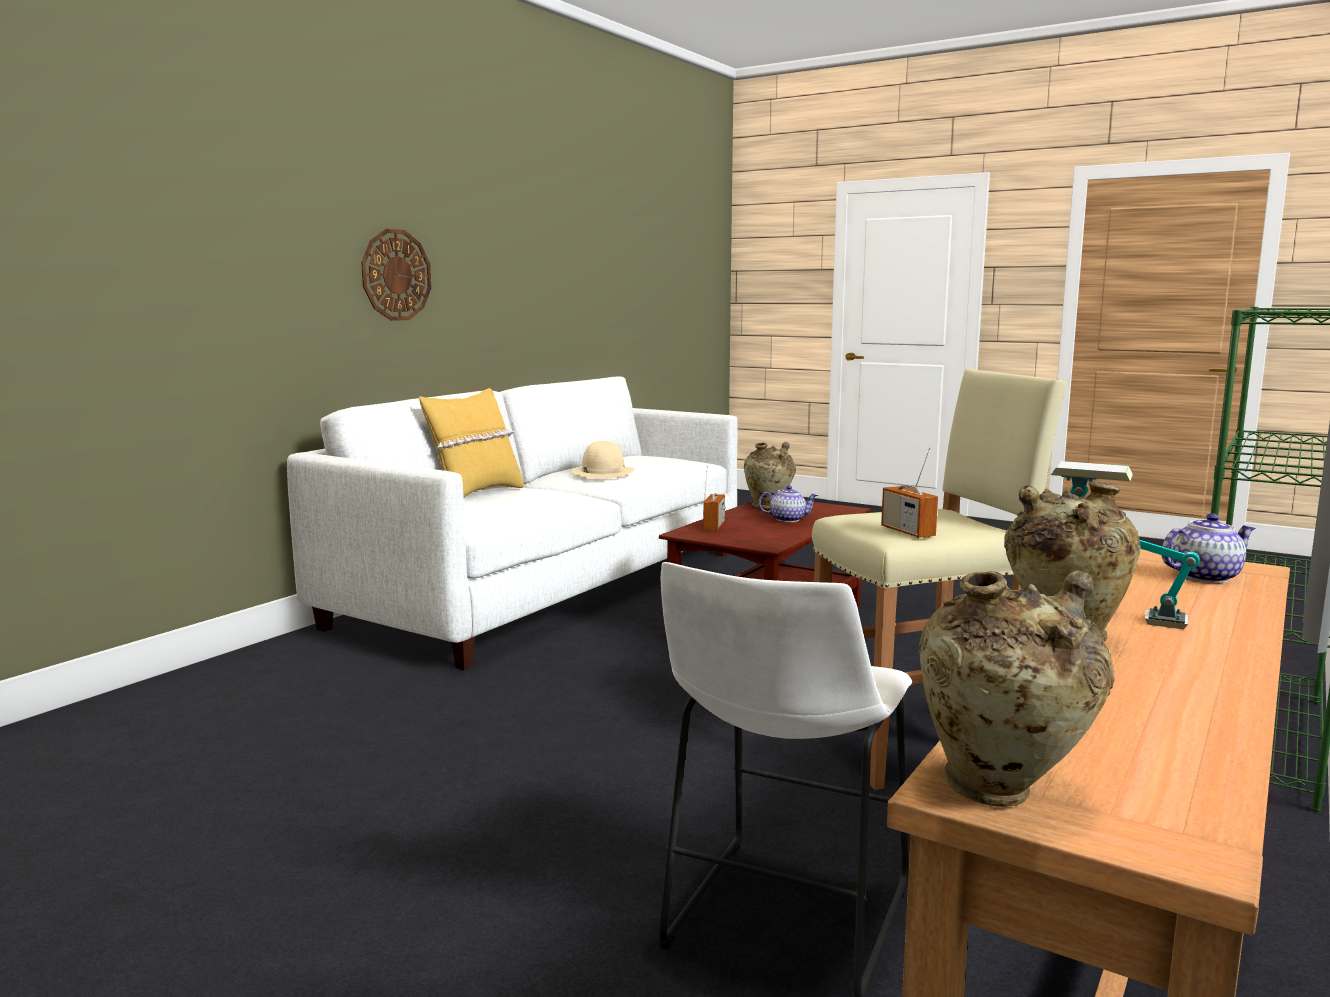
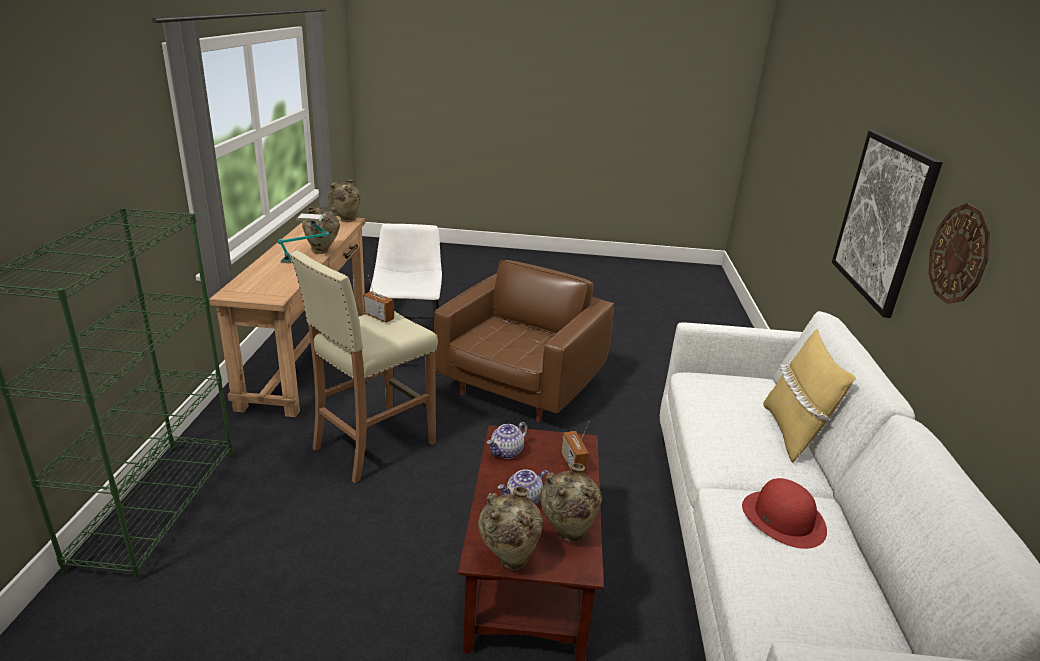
camera: 150 degrees right, 15 degrees up
(253, 293) = (882, 220): none -> picture
(573, 779) = (521, 387): none -> brown armchair
(603, 472) = (783, 518): beige hat -> red hat
(827, 506) = (508, 560): none -> beige vase
(1204, 576) = (254, 286): teapot -> teapot (506, 452)

